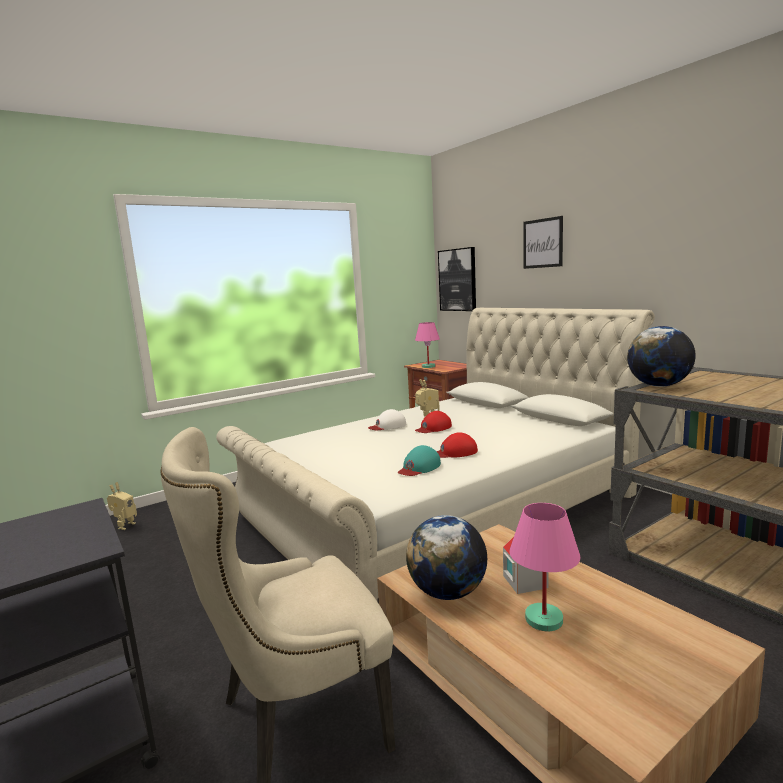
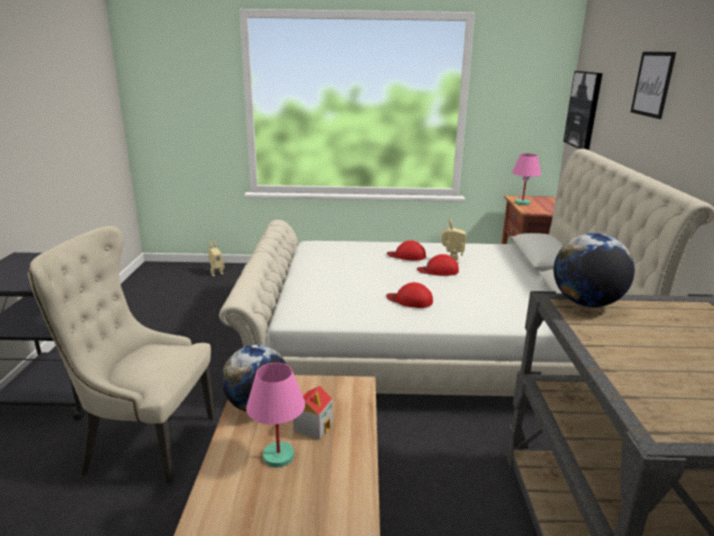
camera: 35 degrees right, 10 degrees up
(387, 426) = (407, 255): white cap -> red cap
(419, 467) = (359, 303): turquoise cap -> none

